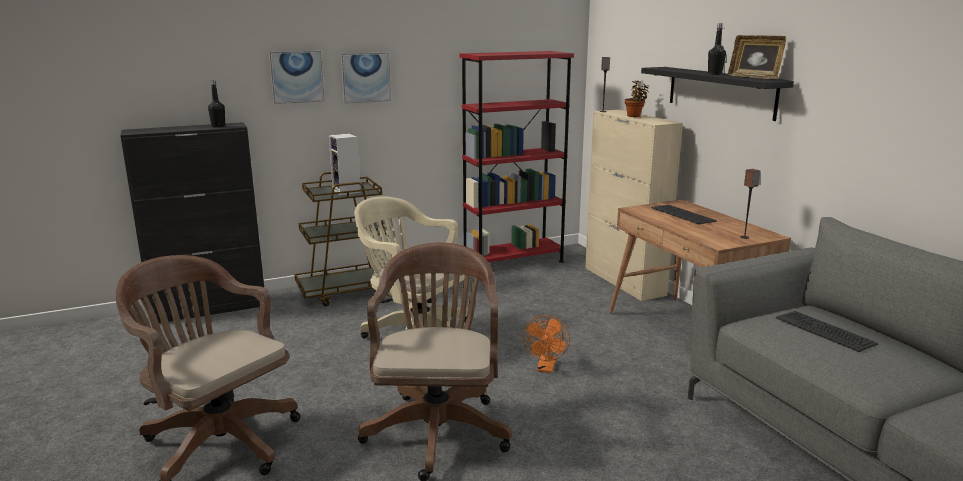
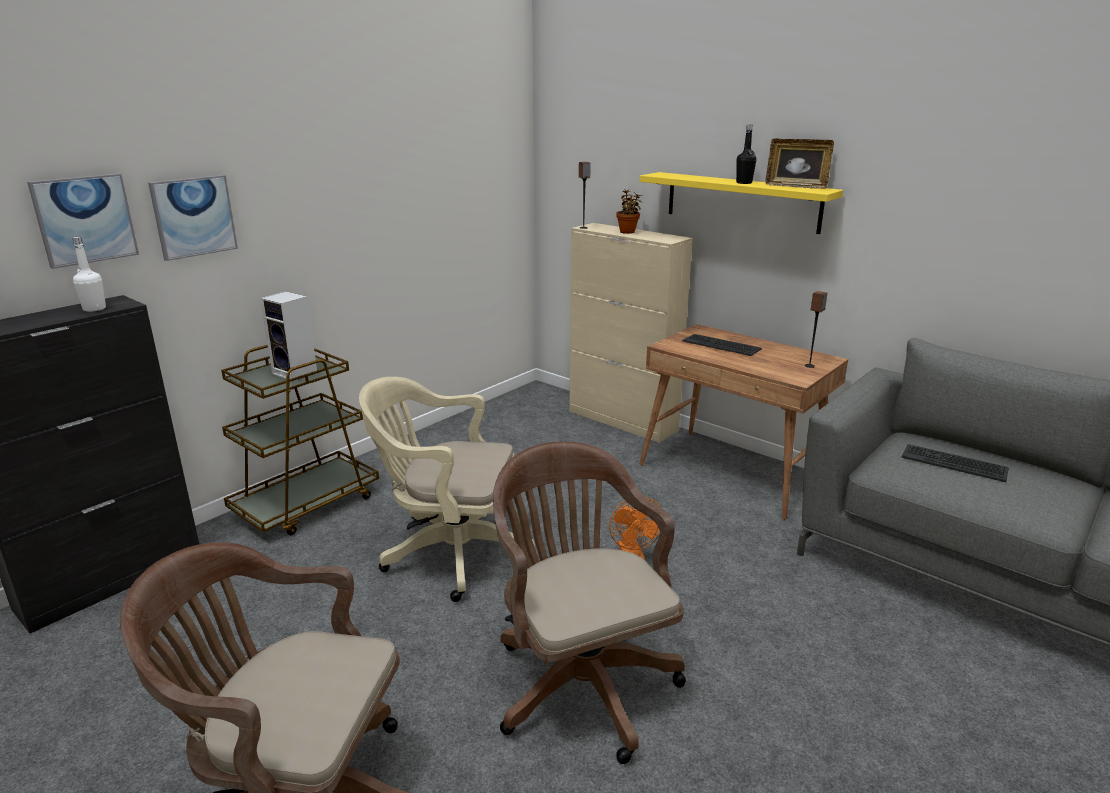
camera: 25 degrees left, 5 degrees up
(218, 126) = (94, 309): black bottle -> white bottle
(365, 77) = (289, 208): picture -> picture (85, 219)
(513, 262) = (484, 419): red bookcase -> none
(720, 92) = (742, 201): black shelf -> yellow shelf

